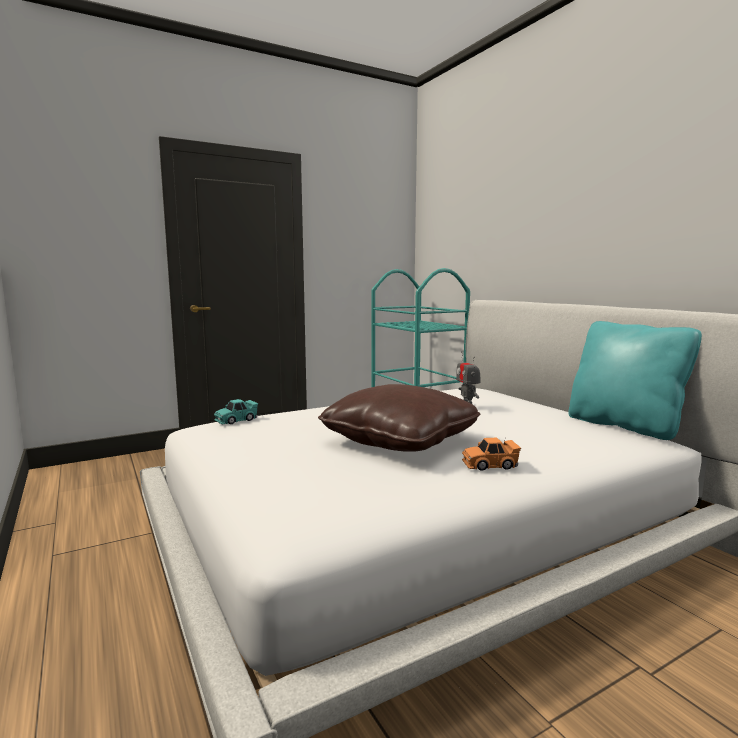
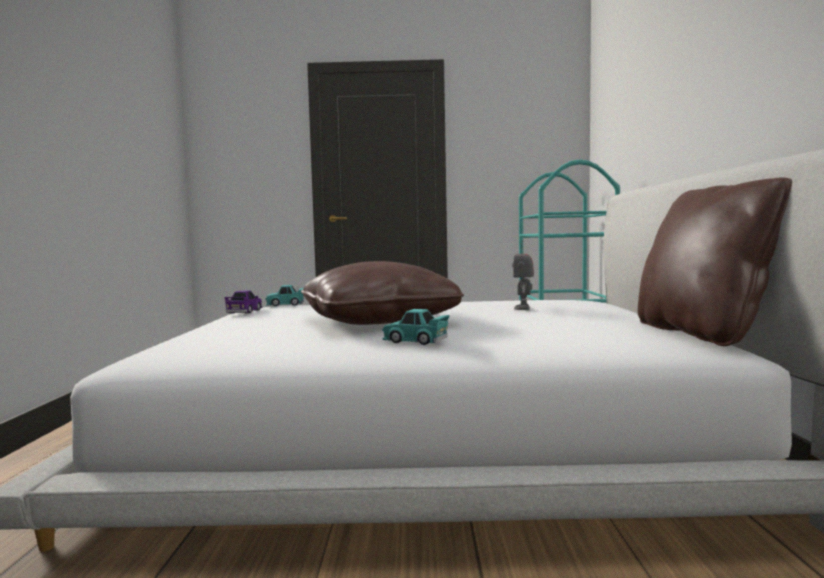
camera: 30 degrees right, 5 degrees down
(221, 438) = (244, 311): none -> purple toy car
(490, 465) = (415, 341): orange toy car -> turquoise toy car
(624, 426) = (703, 333): turquoise pillow -> brown pillow

